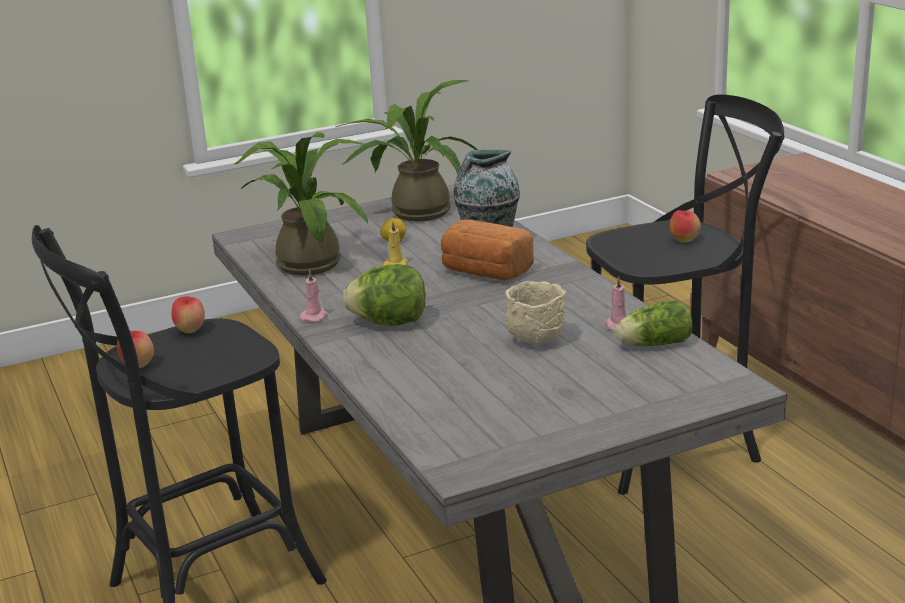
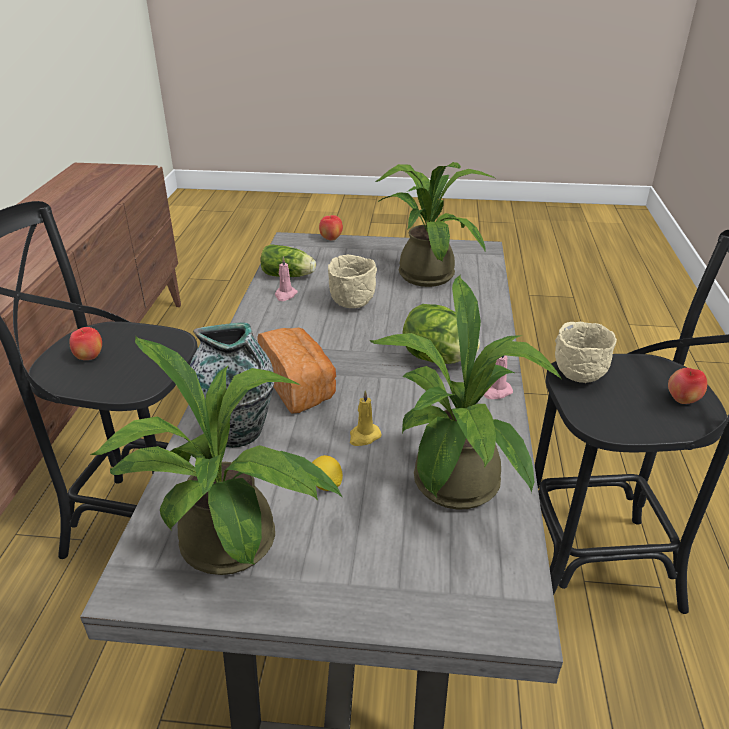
camera: 150 degrees left, 10 degrees up
(190, 331) = (626, 427): apple -> apple (331, 239)
(245, 354) = (577, 376): none -> beige bowl
(500, 403) = (425, 272): none -> potted plant

